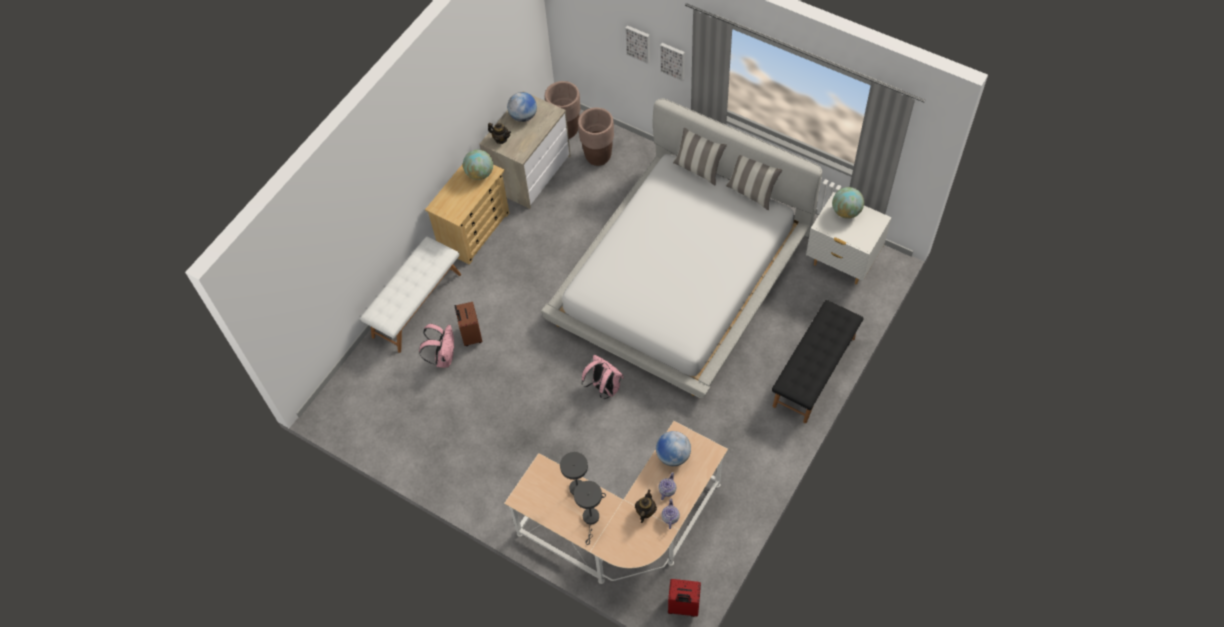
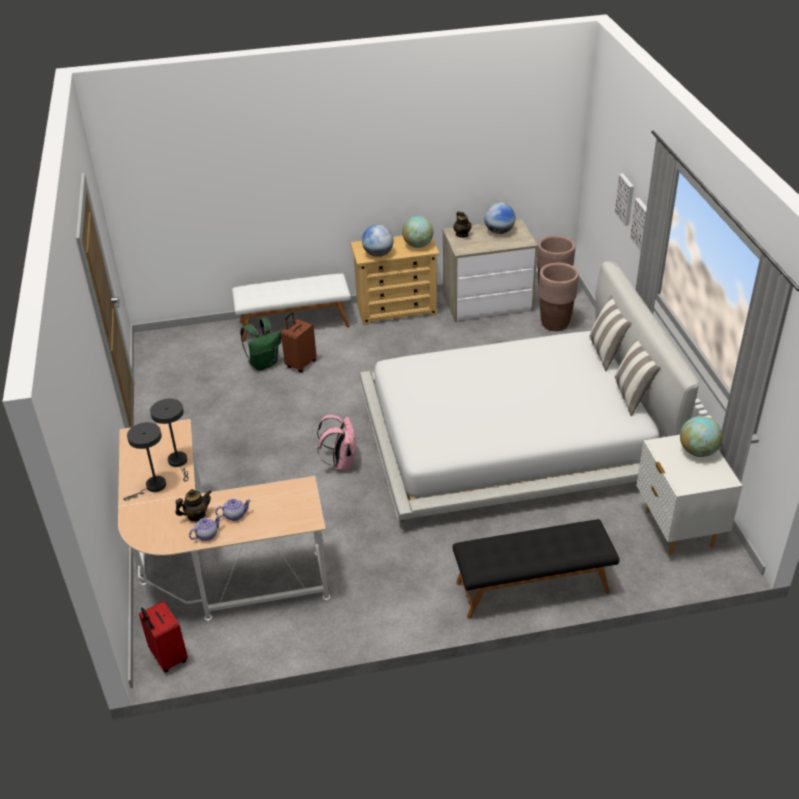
camera: 45 degrees right, 20 degrees down
(443, 357) = (264, 363): pink backpack -> green backpack
(673, 455) = (276, 497): globe -> globe (378, 254)

